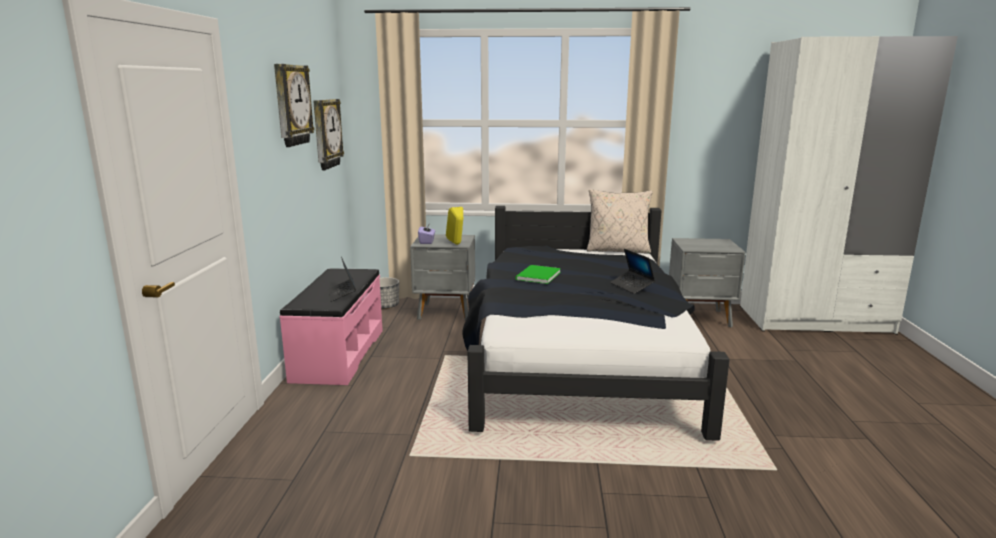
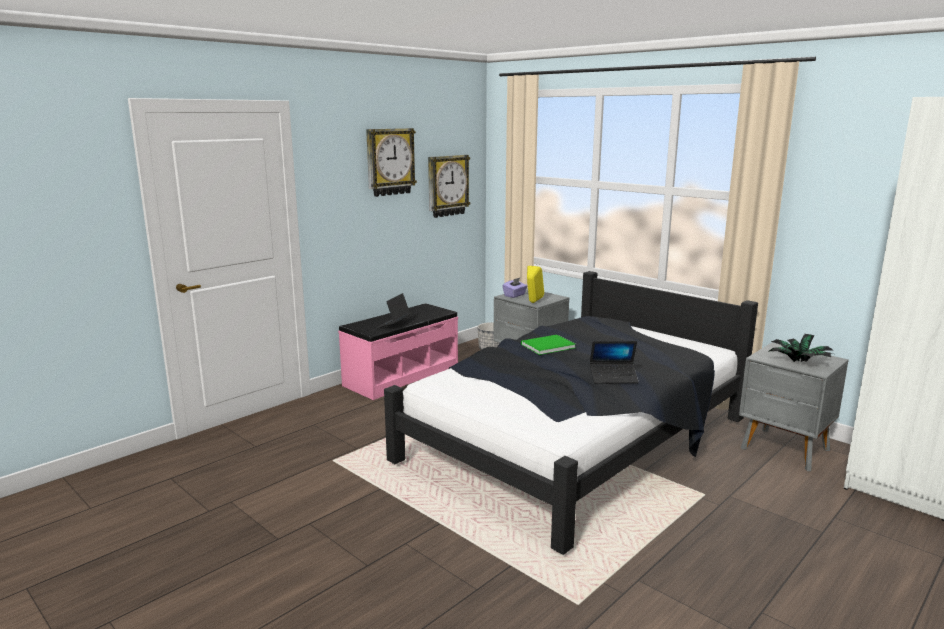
camera: 40 degrees right, 0 degrees up
(618, 250) = (698, 343): beige pillow -> none
(632, 286) = (613, 378): laptop -> laptop turned 105 degrees counterclockwise
(715, 247) = (799, 363): none -> potted plant

